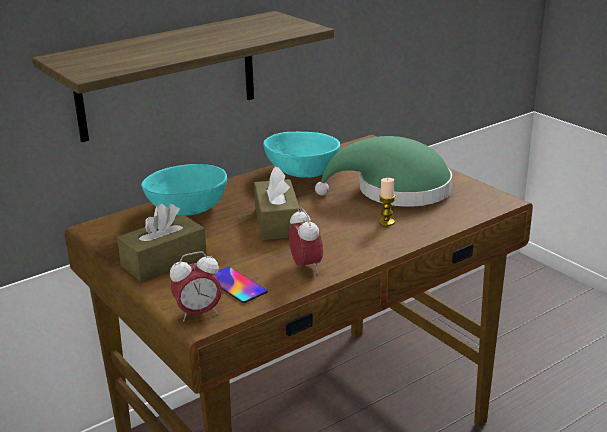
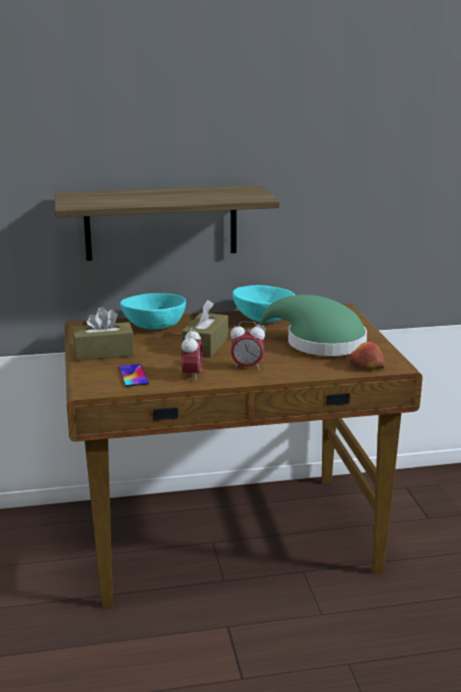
camera: 25 degrees right, 5 degrees down
(198, 313) = (91, 385): alarm clock -> alarm clock (247, 367)
(386, 222) = (285, 361): candle -> none
(473, 207) = (366, 366): none -> apple

